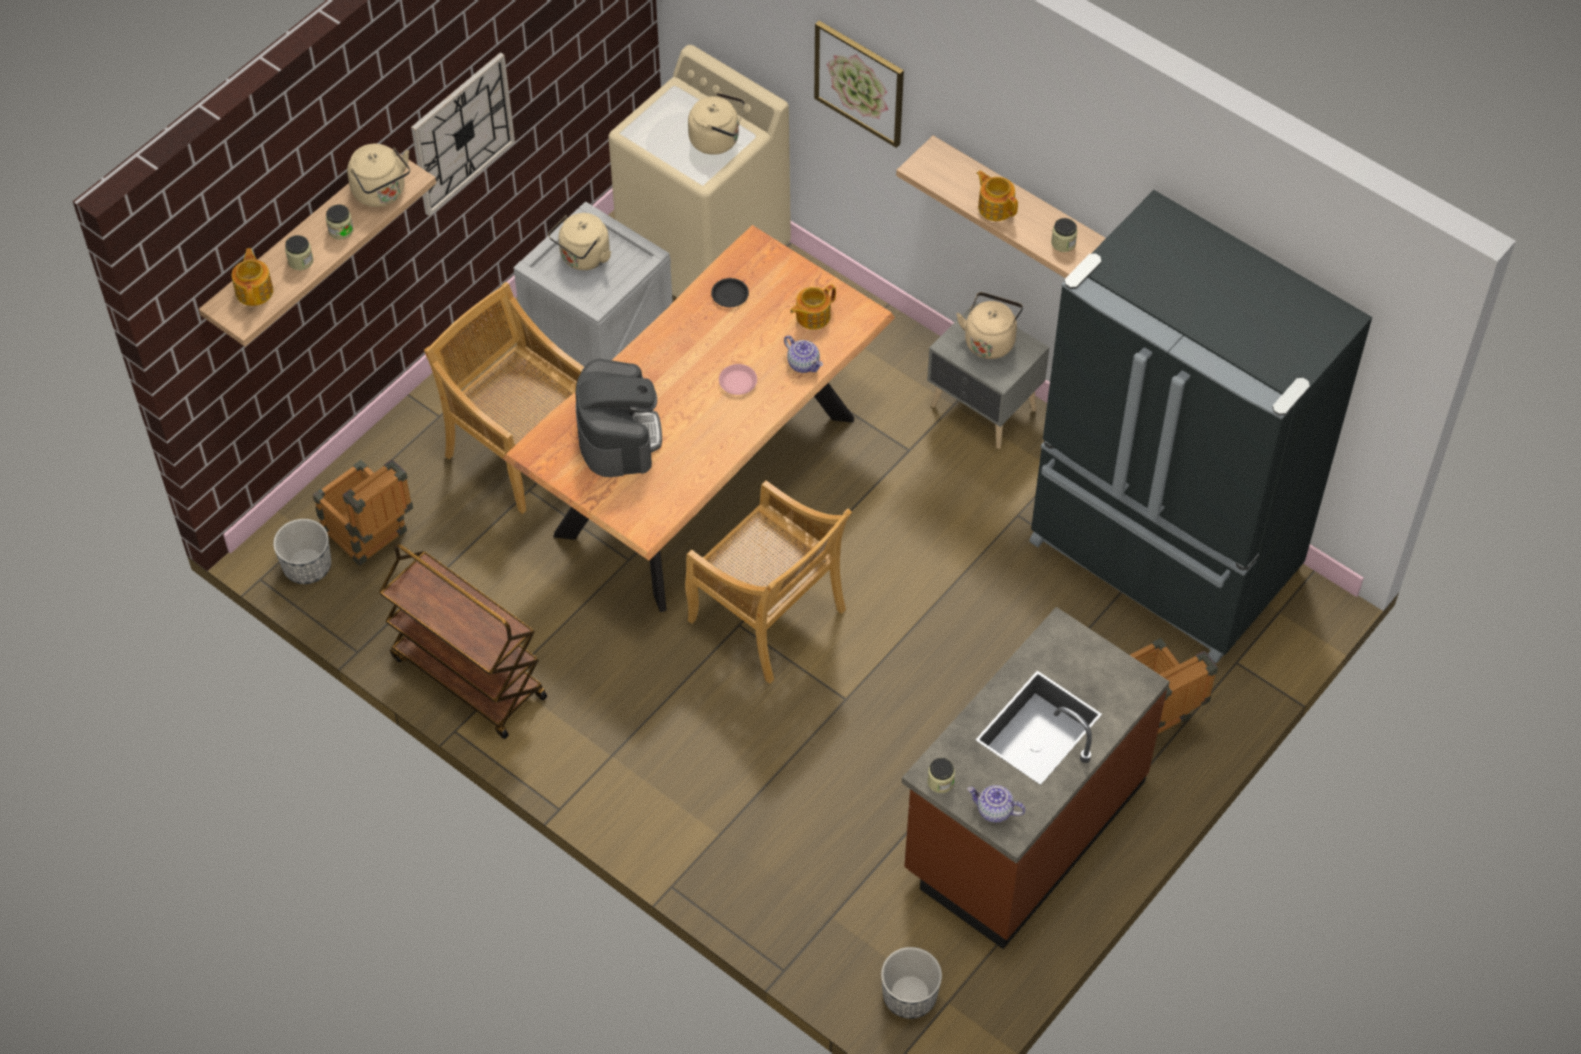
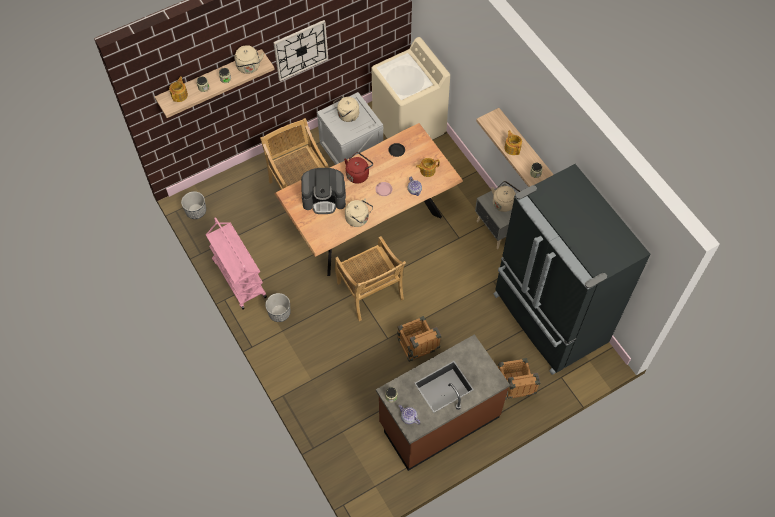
camera: 20 degrees right, 5 degrees up
(370, 537) = (225, 207): crate -> crate (417, 349)
(467, 677) = (239, 278): brown cart -> pink cart
(618, 435) = (324, 198): coffee machine -> coffee machine turned 75 degrees clockwise
(669, 366) = (358, 174): none -> red kettle
(717, 140) = (415, 82): beige kettle -> beige kettle (358, 219)
(860, 82) = (476, 75): picture -> none
(909, 996) = (360, 477): planter -> planter (279, 313)

